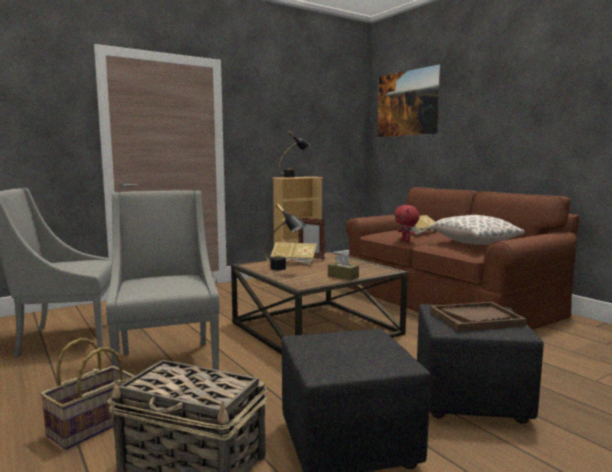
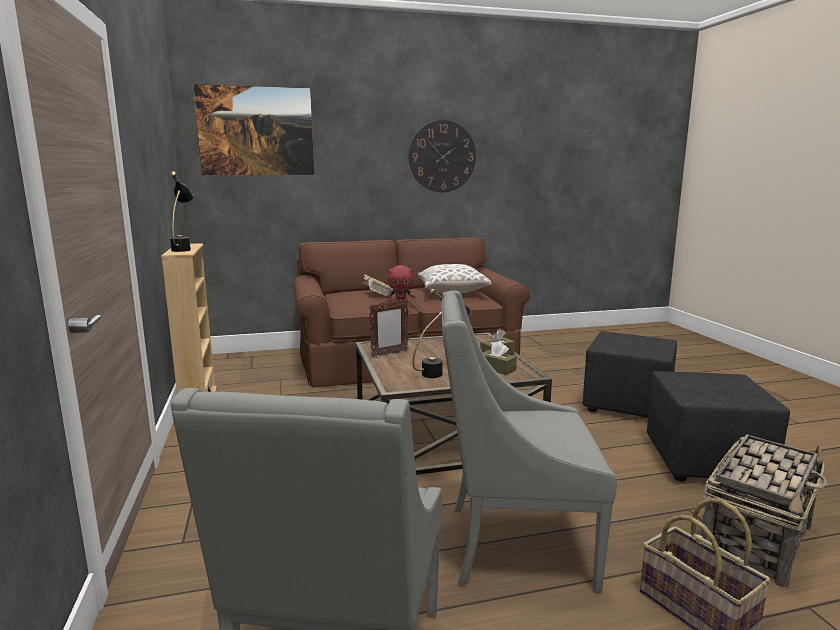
camera: 70 degrees left, 5 degrees up
(294, 262) = (406, 364): book -> none
(306, 279) = (497, 369): none -> brown tissue box
(476, 319) = (636, 342): brown tray -> none
(545, 108) = (442, 156): none -> wall clock

